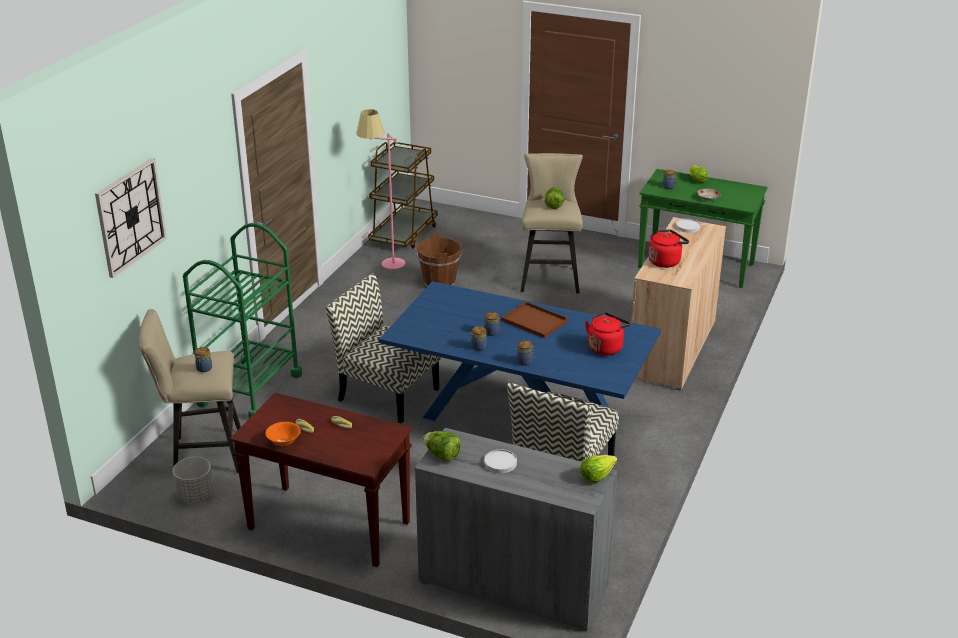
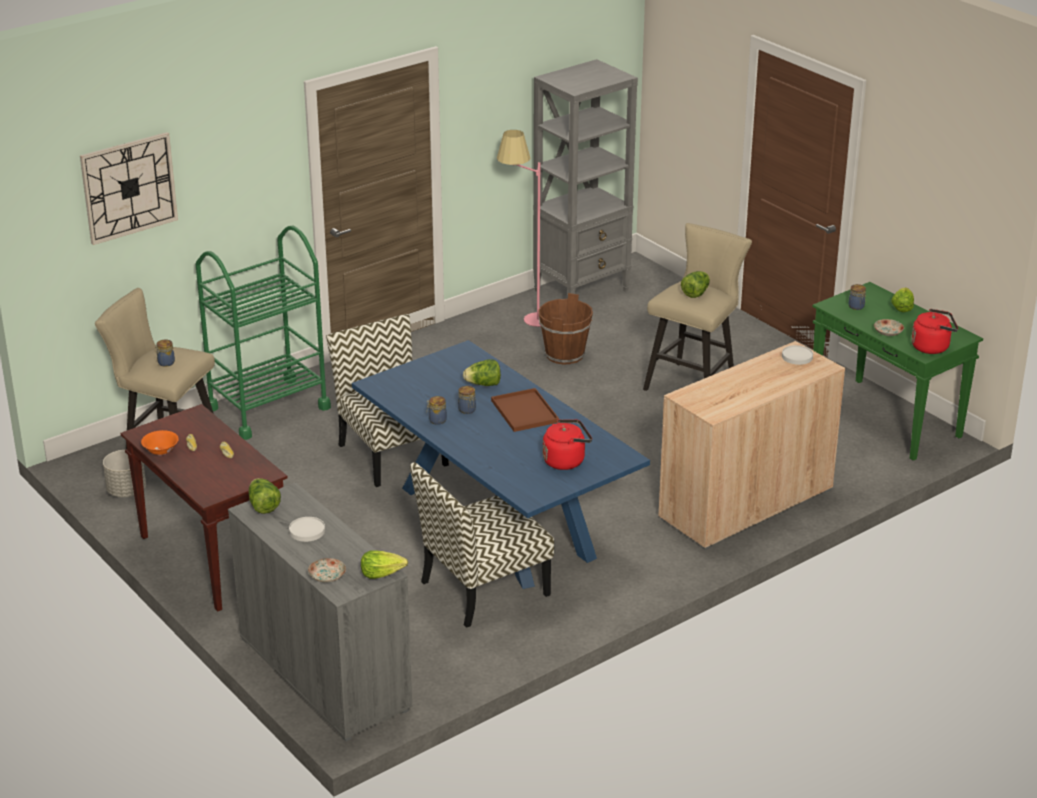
camera: 30 degrees right, 0 degrees up
(404, 234) = (582, 290): brown cart -> grey bookcase
(481, 310) = (483, 384): none -> lettuce
(525, 362) = (466, 449): jar -> none
(559, 493) = (327, 576): none -> plate
(665, 261) = (722, 387): red kettle -> red kettle (932, 347)

